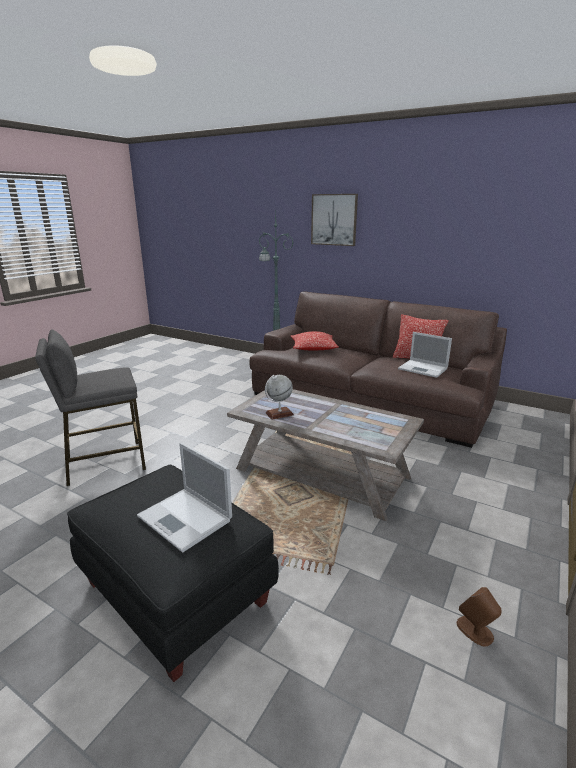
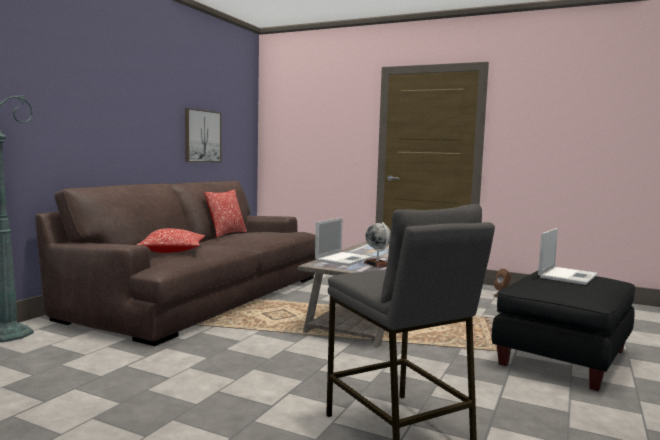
camera: 95 degrees left, 15 degrees down
(334, 219) = (67, 84): picture -> picture (202, 136)
(423, 369) = (263, 232): laptop -> laptop (344, 259)

